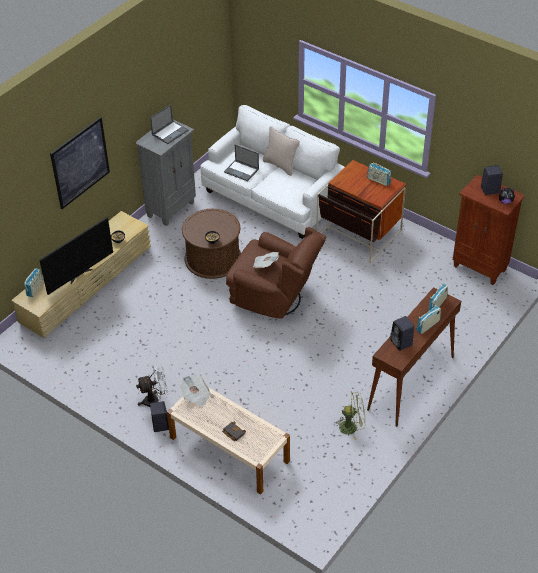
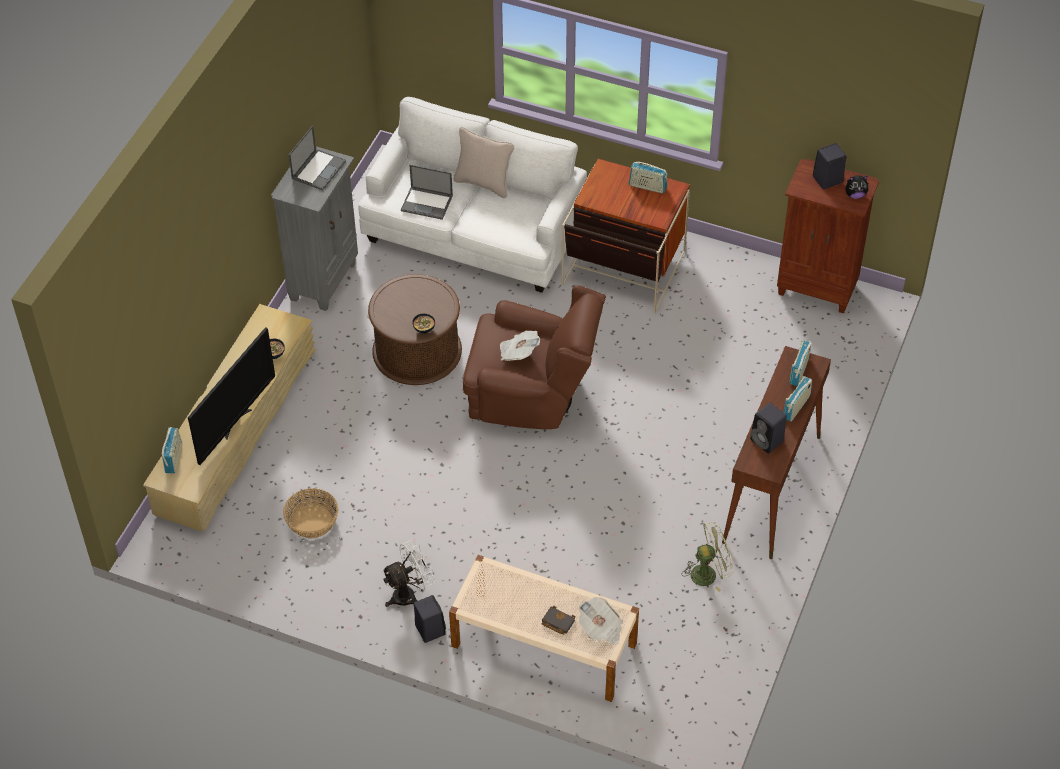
camera: 15 degrees left, 5 degrees up
(80, 162) = (209, 251): picture -> none
(112, 345) = (312, 521): none -> basket
(196, 396) = (484, 578): newspaper -> newspaper (601, 628)

